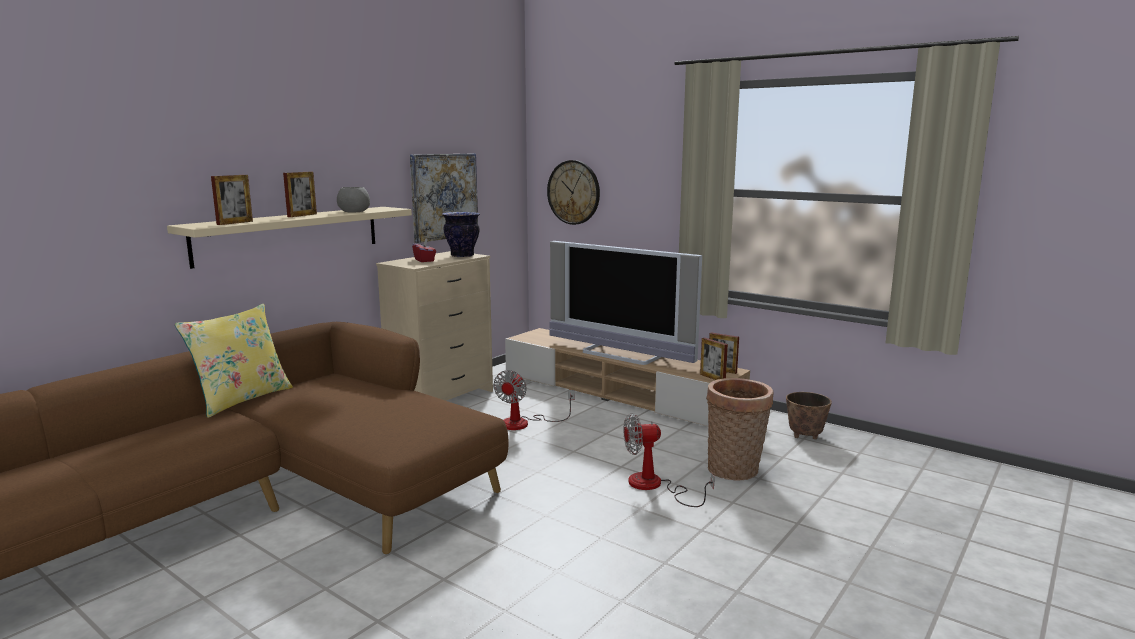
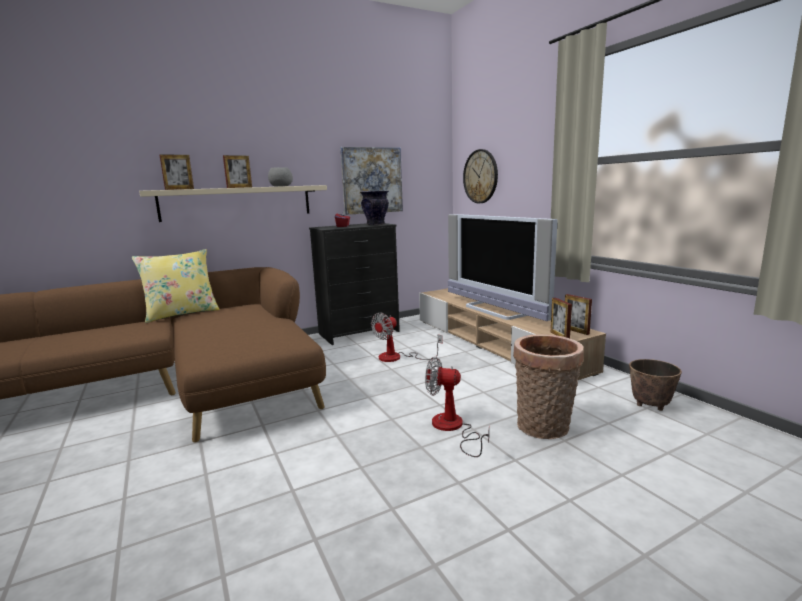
camera: 25 degrees right, 0 degrees up
(441, 398) = (359, 333): beige dresser -> black dresser

